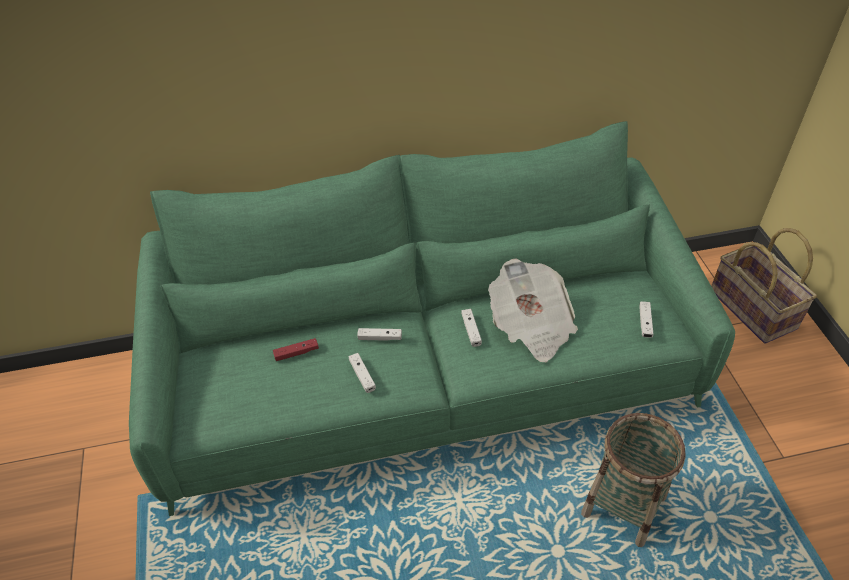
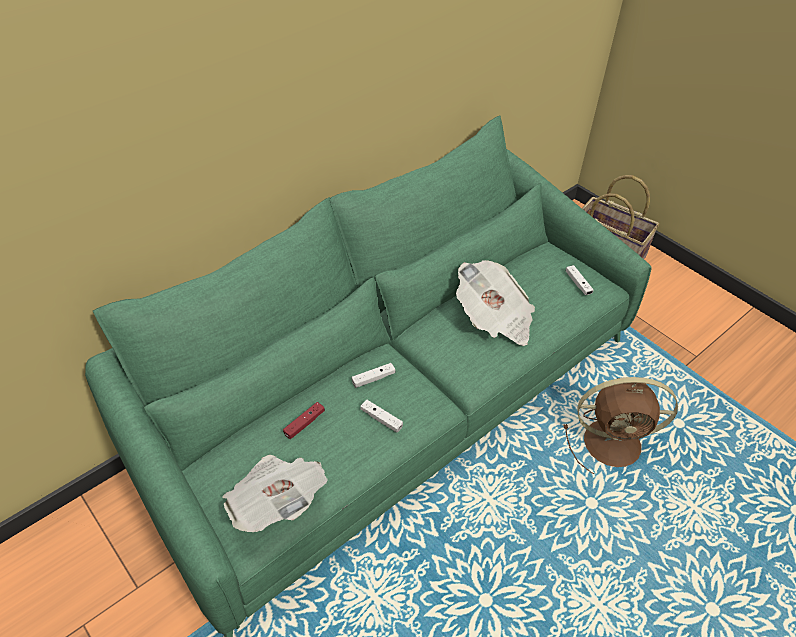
camera: 30 degrees left, 0 degrees up
(232, 408) = (276, 502): none -> newspaper
(471, 330) = (448, 341): white game controller -> none
(623, 506) = (615, 443): basket -> brown fan

